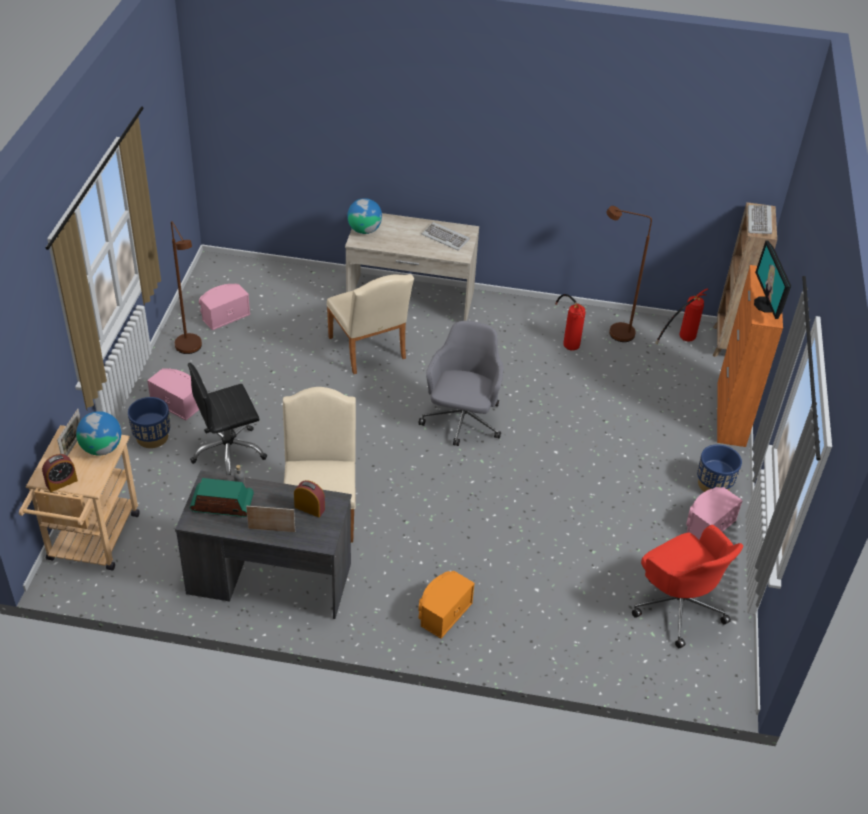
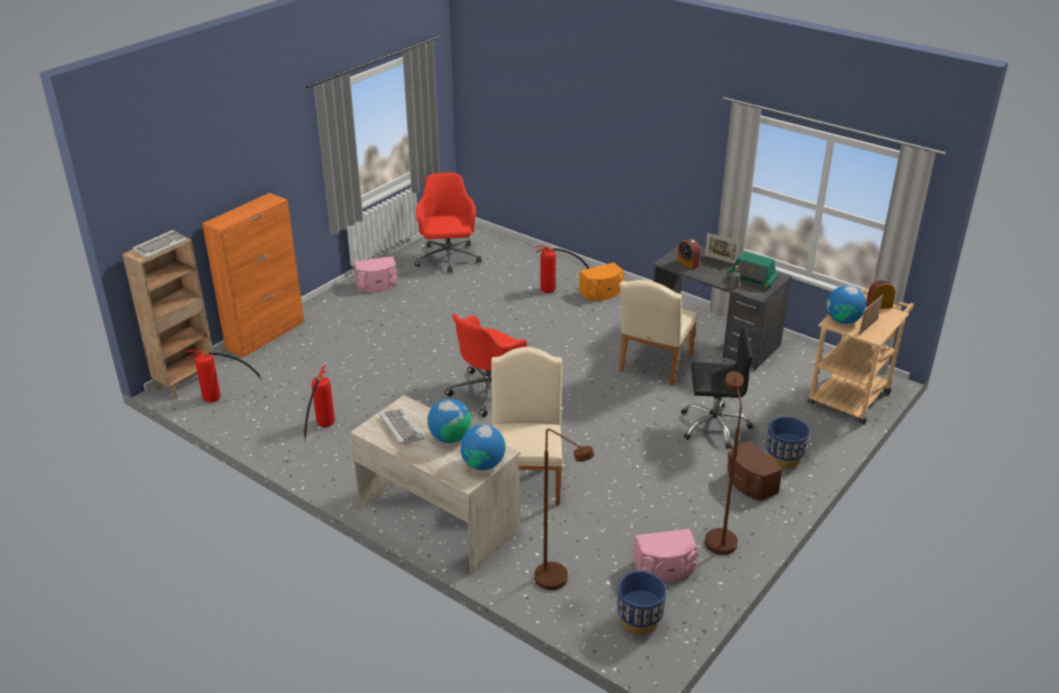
camera: 150 degrees left, 10 degrees down
(178, 402) = (750, 483): pink speaker -> brown speaker
(404, 241) = (450, 437): none -> globe
(462, 421) = (489, 391): grey office chair -> red office chair
(501, 597) = (556, 289): none -> fire extinguisher
(614, 332) = (270, 422): brown floor lamp -> brown floor lamp (558, 582)
(713, 484) = (343, 301): blue planter -> blue planter (639, 620)
(766, 304) = (256, 206): monitor -> none

